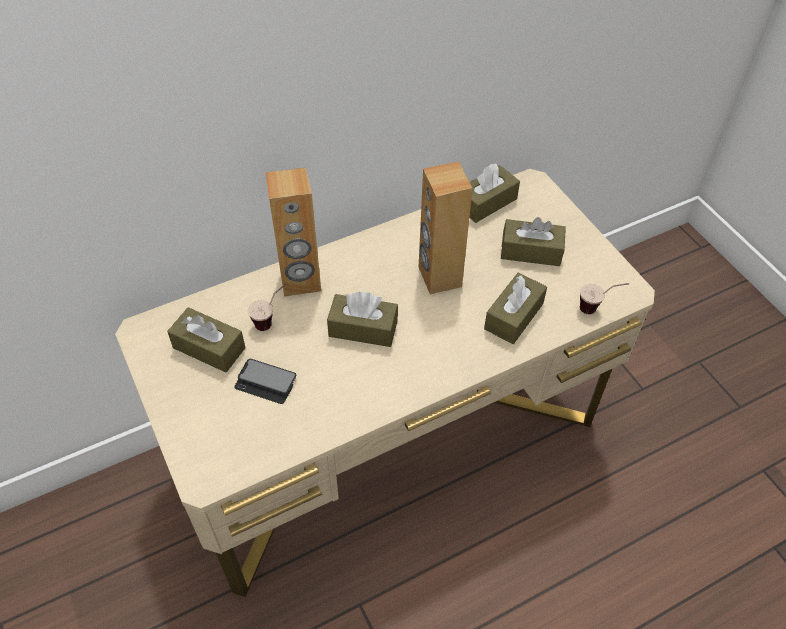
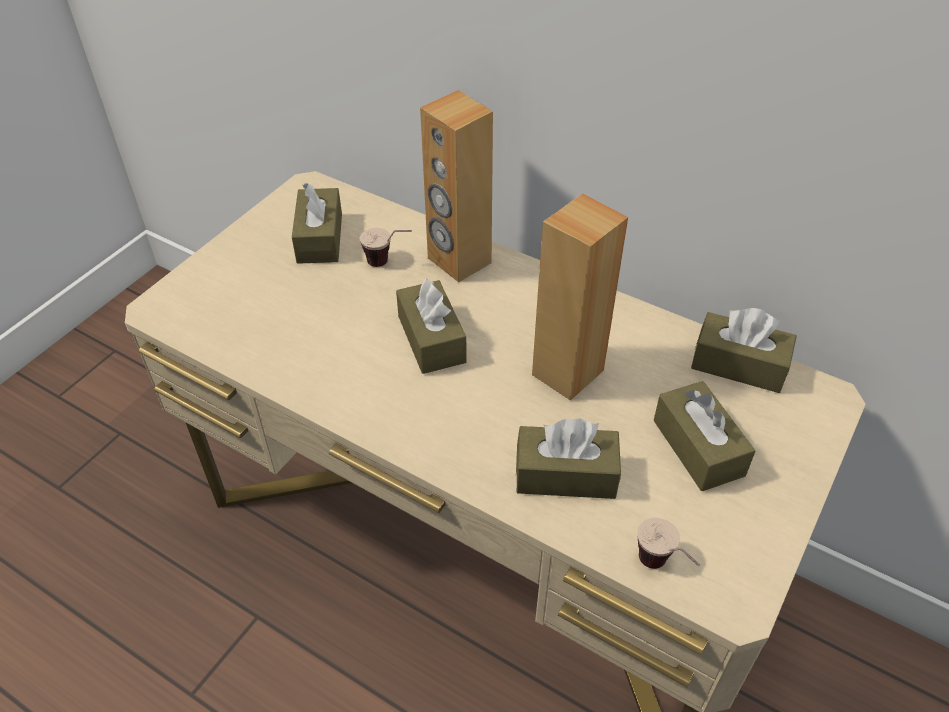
camera: 60 degrees right, 5 degrees down
(265, 382) = (303, 296): phone -> none

